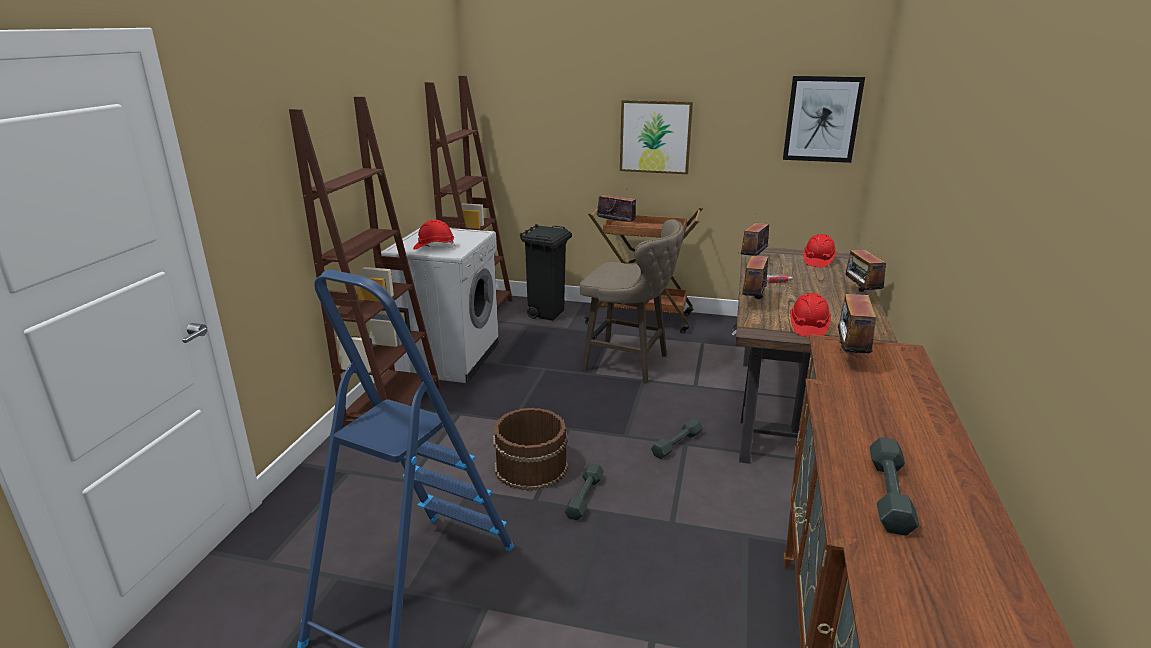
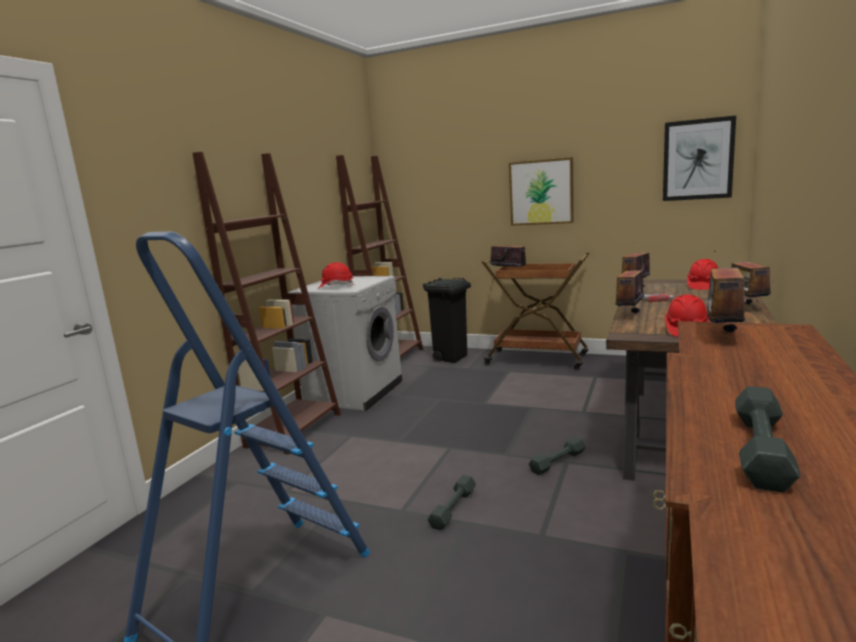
camera: 10 degrees right, 10 degrees down
(530, 467) = (405, 480): brown bucket -> none
(629, 363) = (521, 394): beige stool -> none

